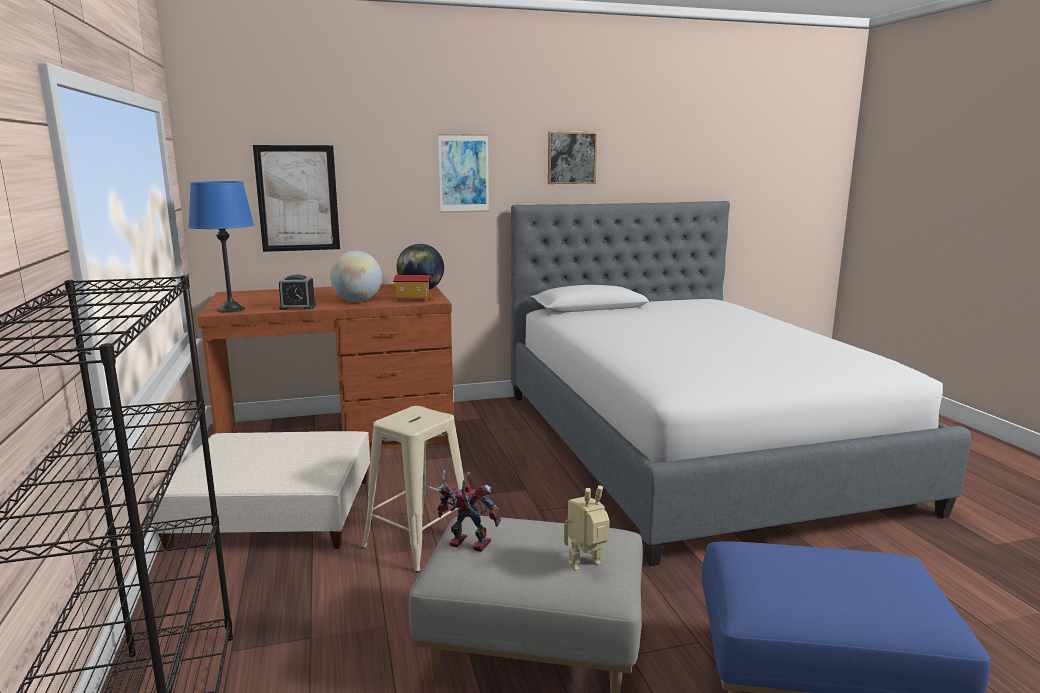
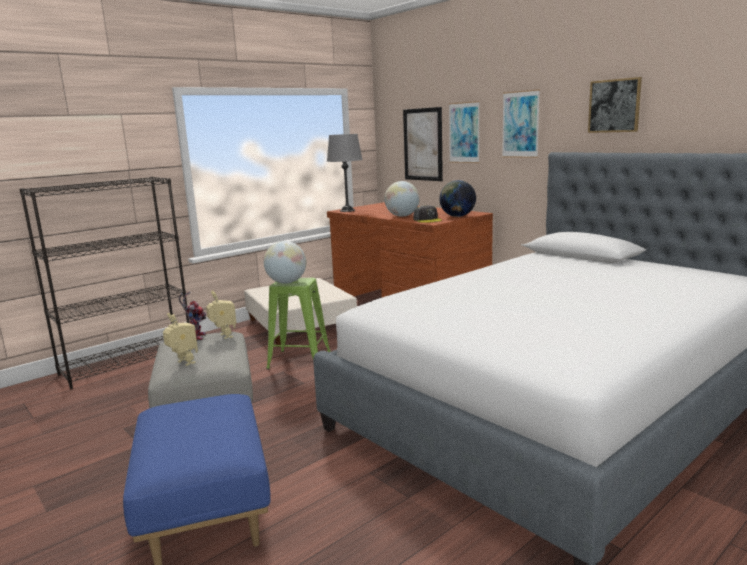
camera: 65 degrees right, 0 degrees up
(231, 309) = (347, 210): blue table lamp -> grey table lamp
(298, 307) = (370, 214): alarm clock -> none
(377, 182) = (464, 132): none -> picture
(413, 299) = (427, 220): toy house -> grey cap
(413, 422) = (286, 282): none -> globe
(418, 541) = (299, 360): beige stool -> green stool
(492, 522) = (223, 336): none -> toy robot

